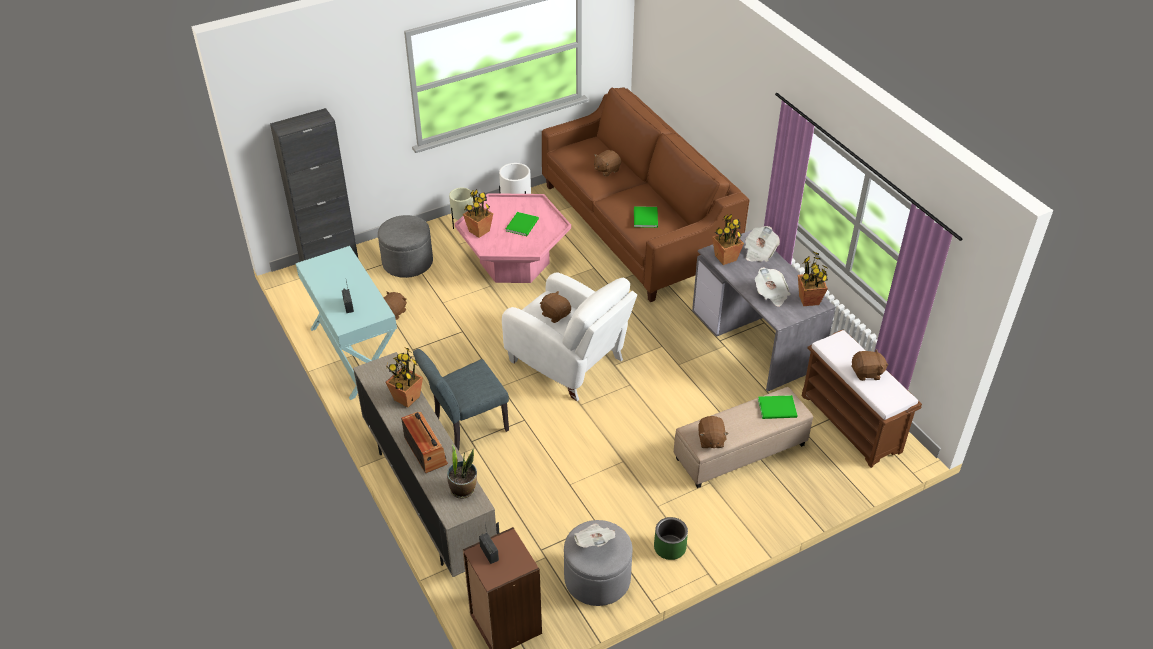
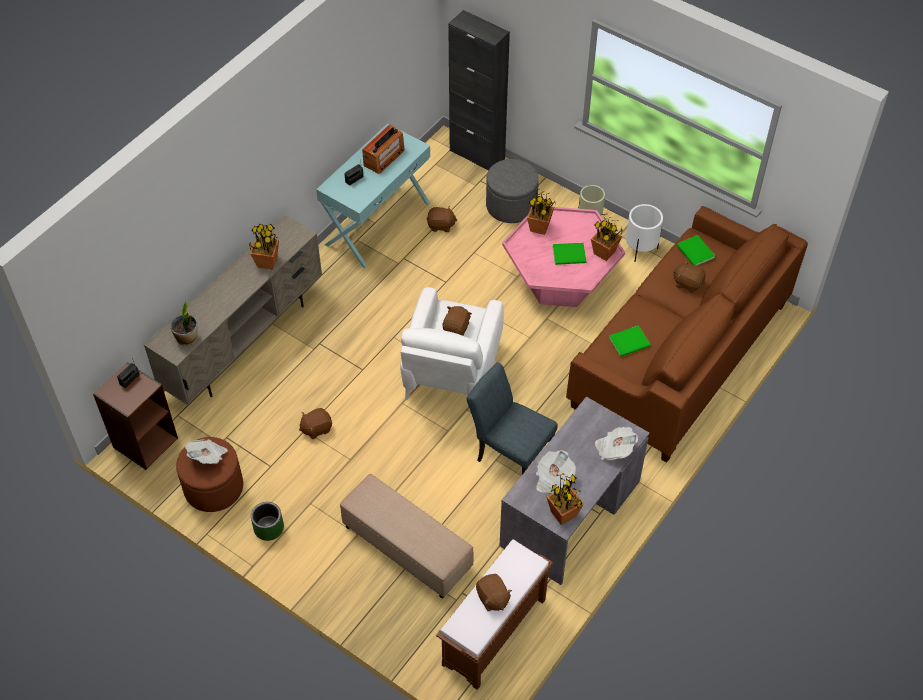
camera: 65 degrees right, 10 degrees up
(425, 451) = (216, 298): radio -> radio (384, 157)
(465, 427) = (333, 332): grey chair -> grey chair (509, 454)
(597, 578) = (213, 487): grey ottoman -> brown ottoman
(710, 440) = (367, 504): brown plush toy -> brown plush toy (316, 428)
(725, 258) = (587, 423): potted plant -> potted plant (604, 252)
(778, 409) = (435, 547): green book -> green book (695, 252)

